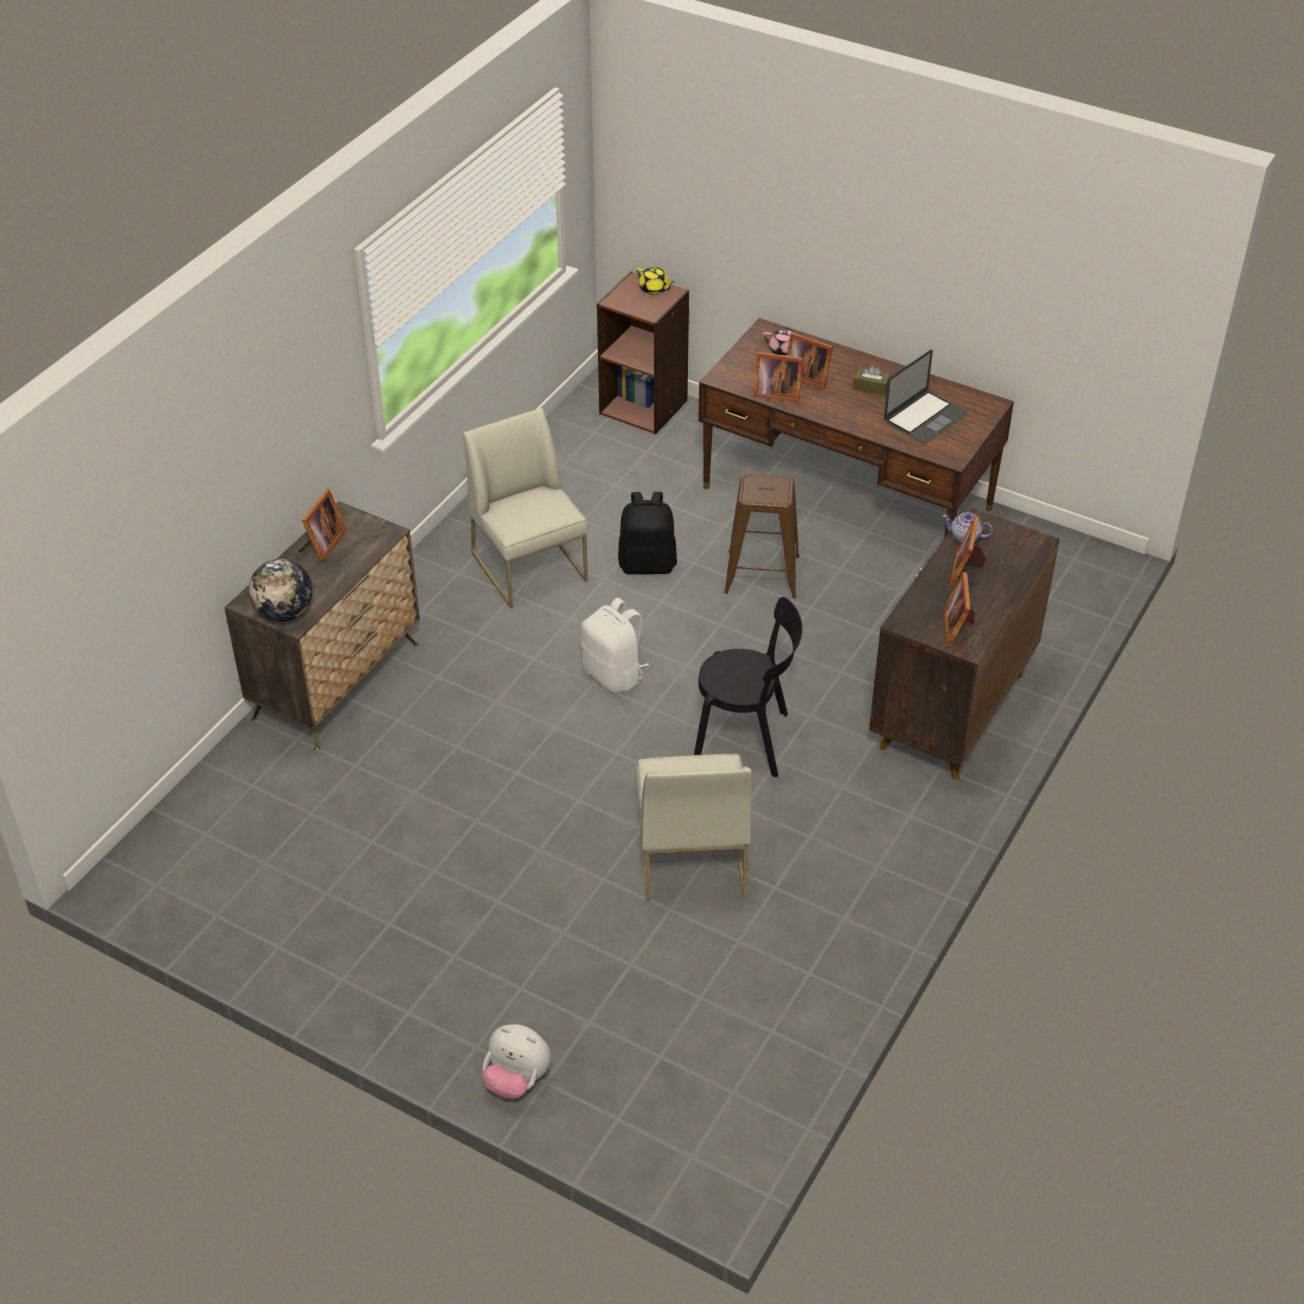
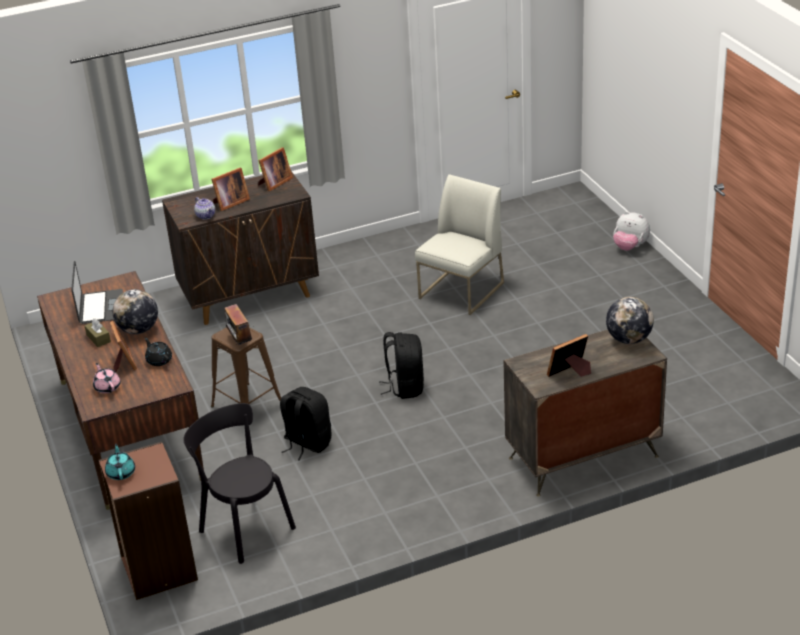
camera: 140 degrees left, 10 degrees down
(516, 1080) = (630, 247): plush toy -> plush toy turned 150 degrees clockwise
(530, 567) = (384, 477): white chair -> none
(614, 675) = (405, 387): white backpack -> black backpack
(654, 289) = (121, 472): yellow teapot -> turquoise teapot
(746, 740) = (372, 326): black chair -> black chair (244, 527)
(751, 483) = (240, 343): none -> radio
(775, 393) = (159, 360): picture frame -> black teapot
(844, 412) = (138, 330): none -> globe
(925, 417) = (100, 307): laptop -> laptop turned 90 degrees clockwise

